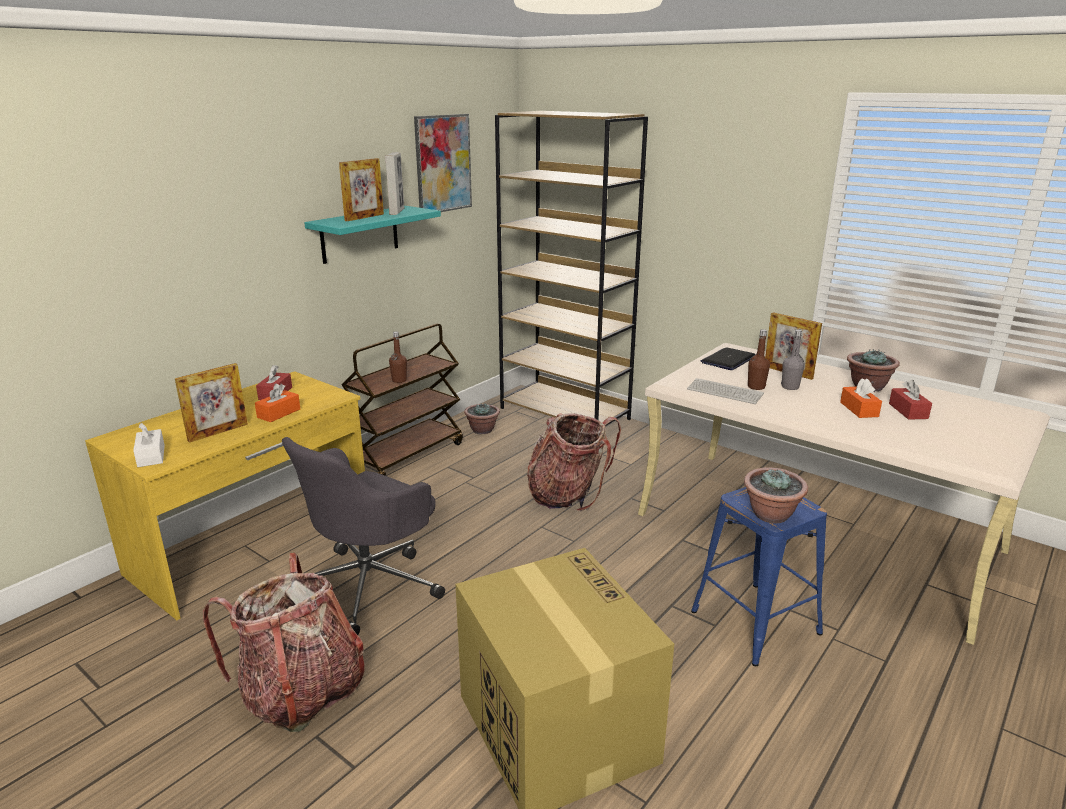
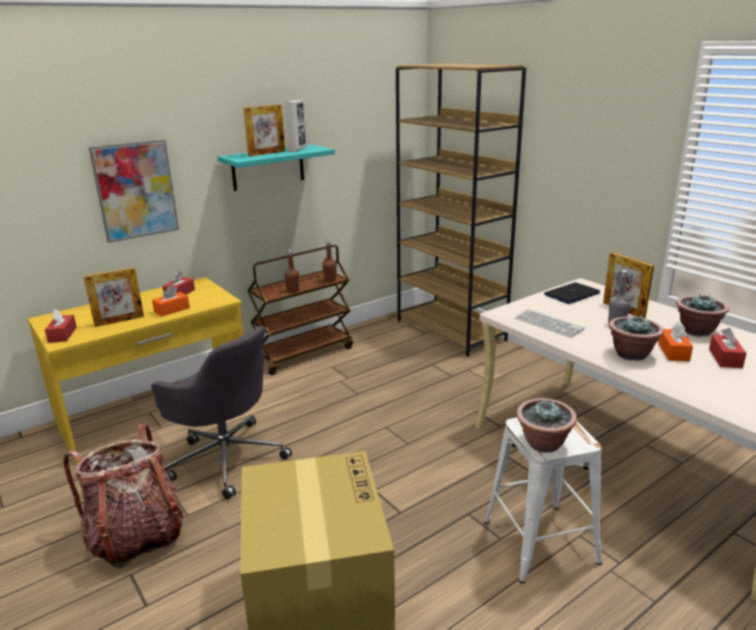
camera: 15 degrees right, 0 degrees up
(151, 456) = (62, 335): white tissue box -> red tissue box
(370, 585) = (226, 457): grey office chair -> grey office chair turned 105 degrees counterclockwise
(443, 163) = (349, 109): picture -> picture (135, 190)
(482, 430) = (374, 338): potted plant -> potted plant (631, 354)
(568, 495) = (421, 402): backpack -> none
(754, 622) = (539, 542): blue stool -> white stool
(756, 387) = (582, 321): brown bottle -> brown bottle (330, 280)

